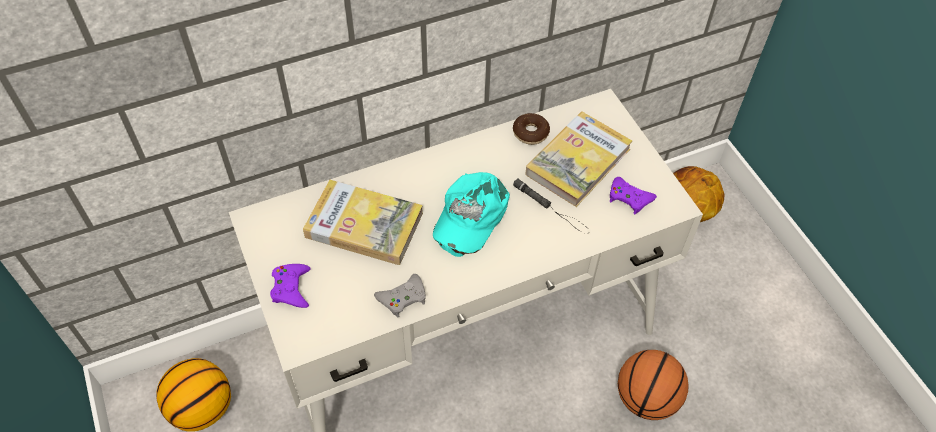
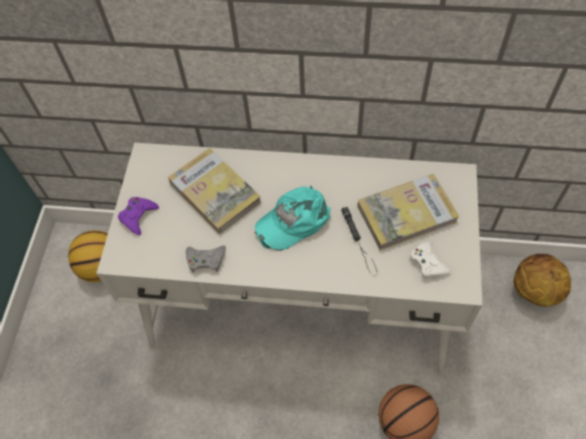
camera: 35 degrees right, 5 degrees up
(530, 133) = (384, 174): donut -> none
(629, 198) = (428, 263): purple game controller -> white game controller

